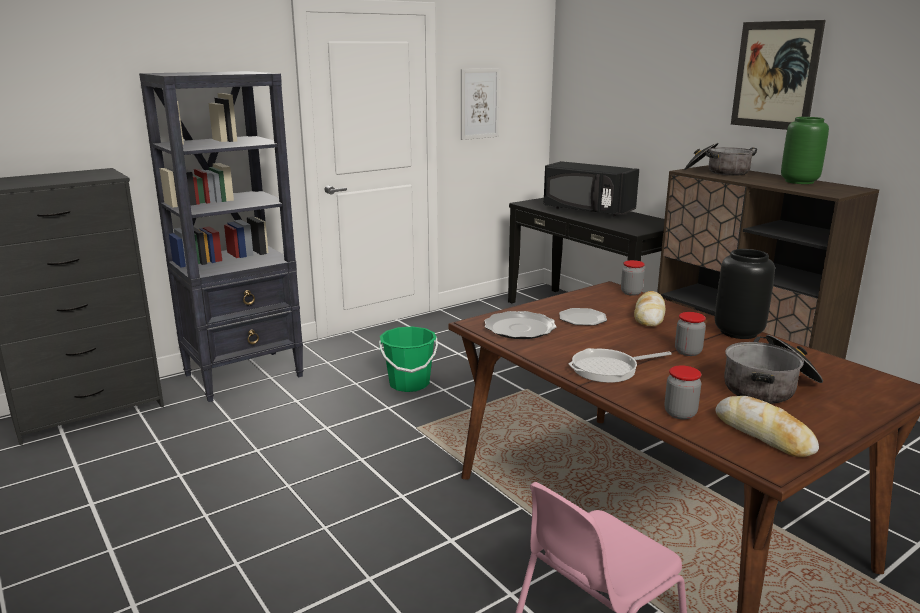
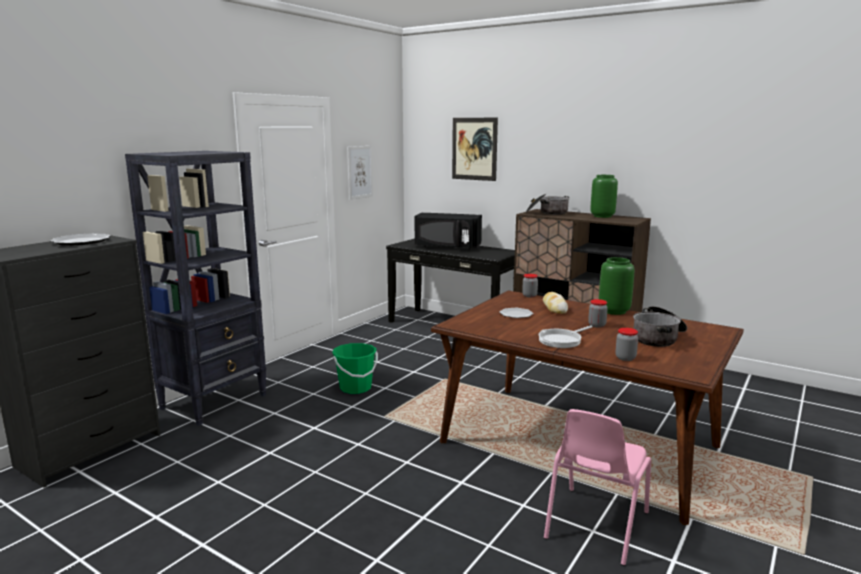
camera: 20 degrees left, 5 degrees down
(519, 328) = (482, 324): plate -> plate (81, 241)
(739, 332) = (614, 311): black vase -> green vase
(763, 434) = (678, 362): bread -> none
(775, 75) = (575, 148): picture -> picture (474, 149)

